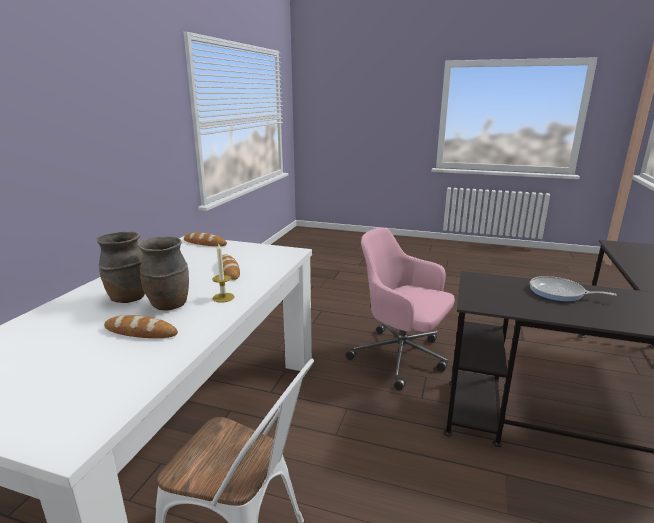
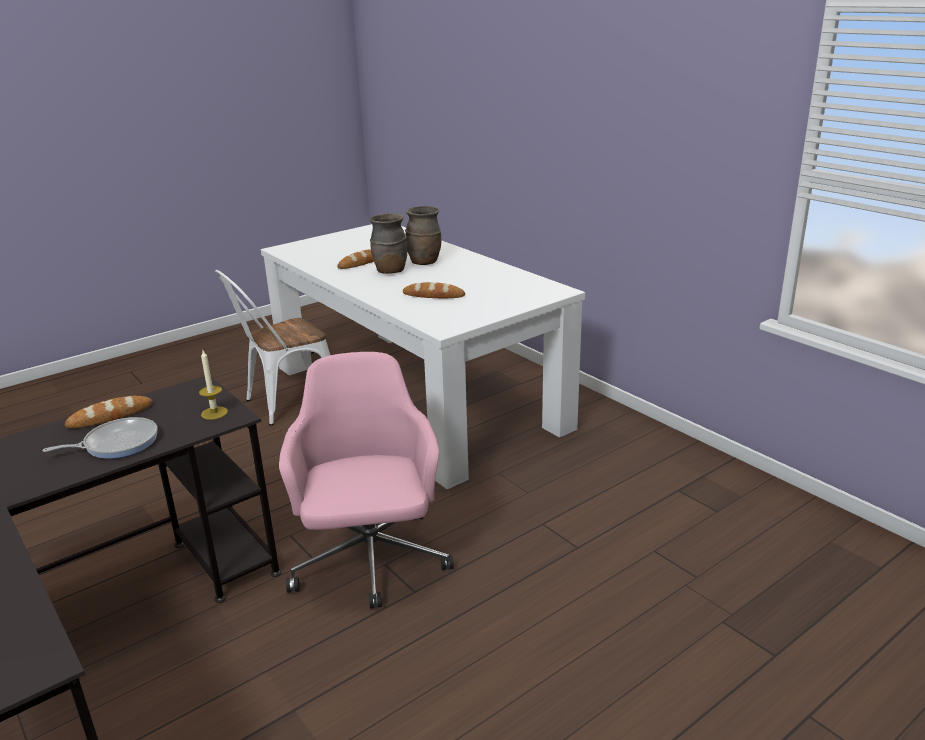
camera: 125 degrees right, 5 degrees up
(205, 243) = (537, 296): bread -> bread (110, 416)
(223, 297) = (375, 286): candle -> candle (214, 413)
(401, 357) = (370, 561): pink office chair -> pink office chair turned 75 degrees counterclockwise

